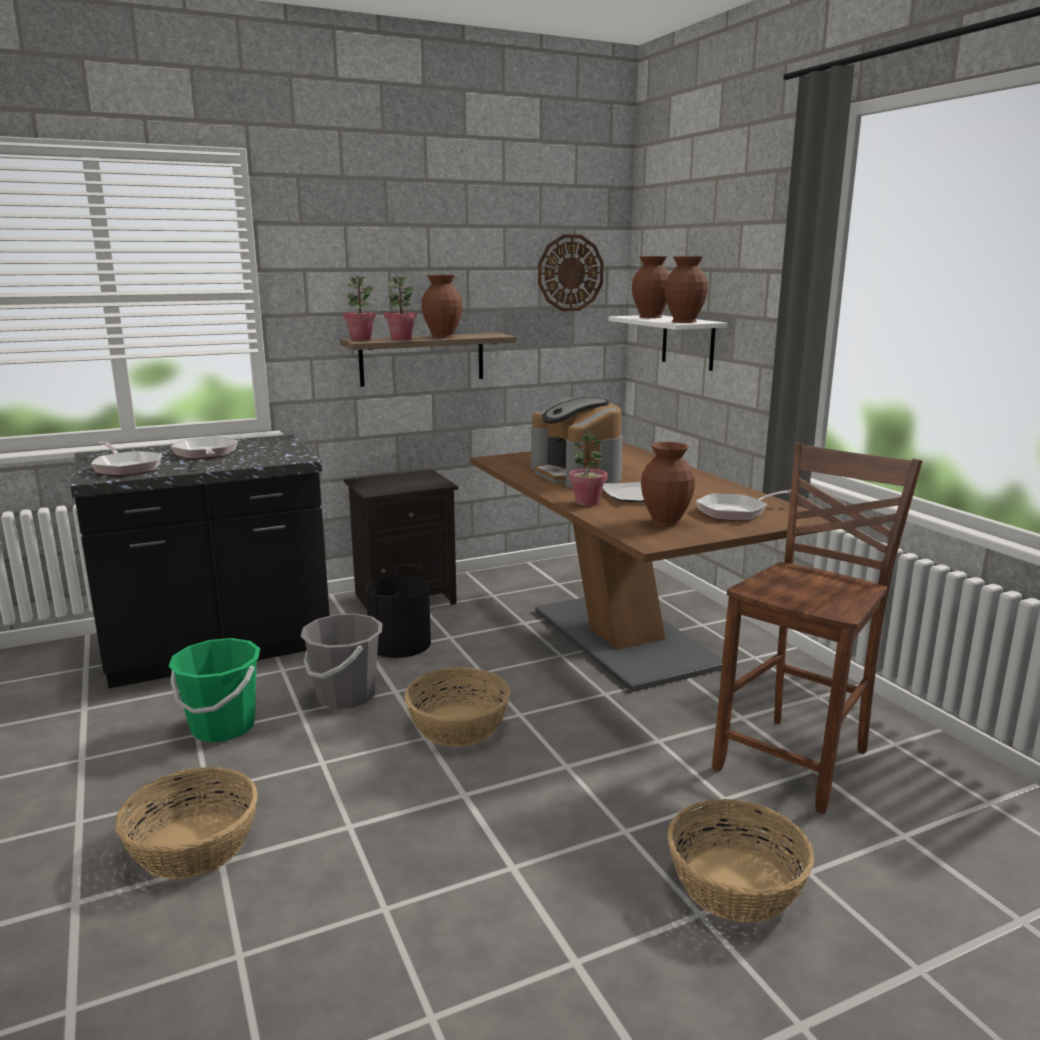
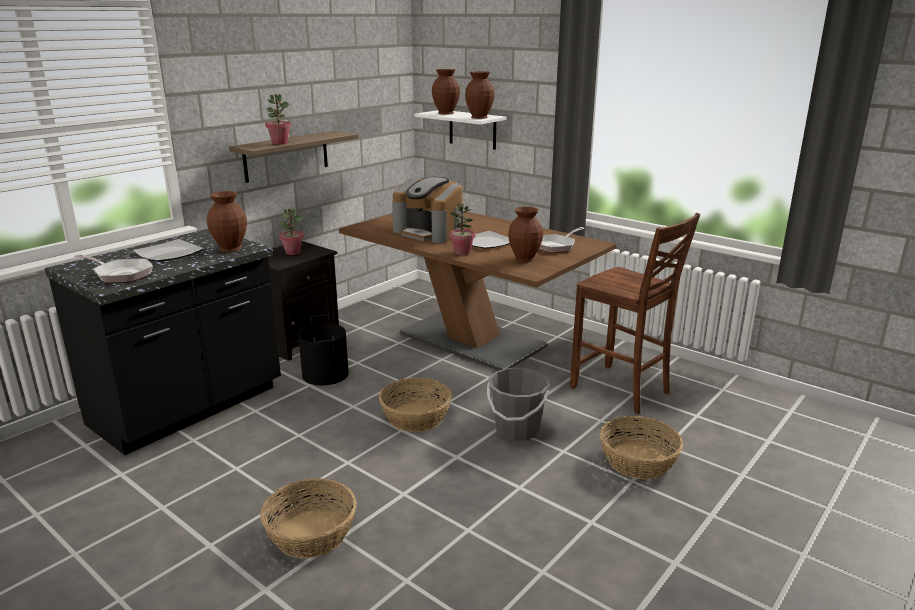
camera: 25 degrees left, 5 degrees up
(206, 454) = (169, 254): frying pan -> plate
(223, 727) = (251, 458): green bucket -> none
(346, 696) = (321, 417): grey bucket -> grey bucket (517, 430)
(361, 339) = (248, 145): potted plant -> potted plant (293, 252)
(442, 337) = (305, 138): brown vase -> brown vase (229, 248)
(570, 273) = (377, 81): wall clock -> none
(797, 760) = (621, 390): brown chair -> brown chair turned 120 degrees clockwise

